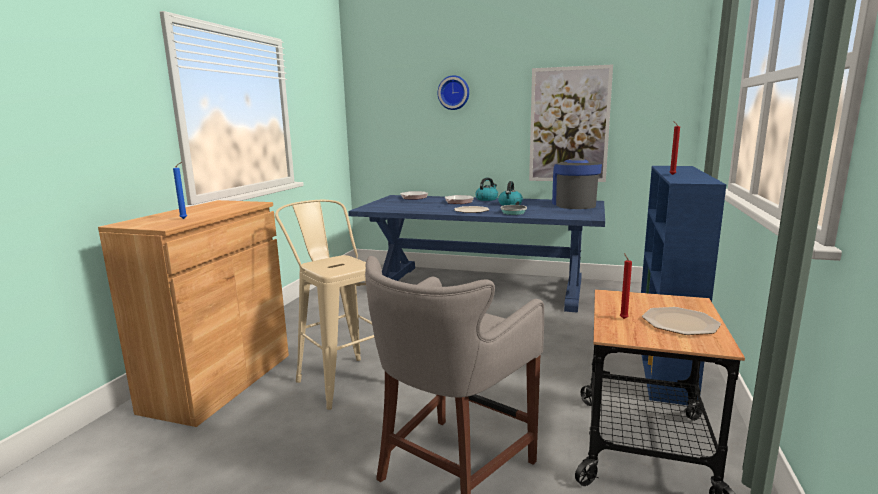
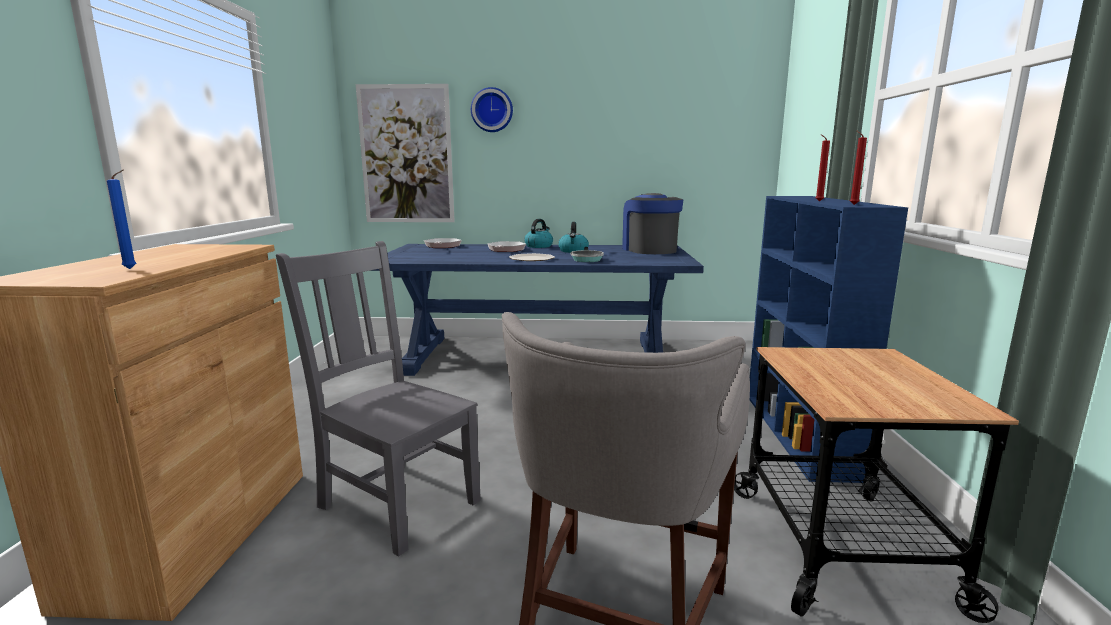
camera: 15 degrees left, 0 degrees up
(340, 378) = (396, 502): beige stool -> grey chair
(569, 125) = (636, 154): picture -> picture (406, 155)
(623, 318) = (828, 381): red candle -> red candle (852, 204)
(679, 322) = (897, 381): plate -> none

